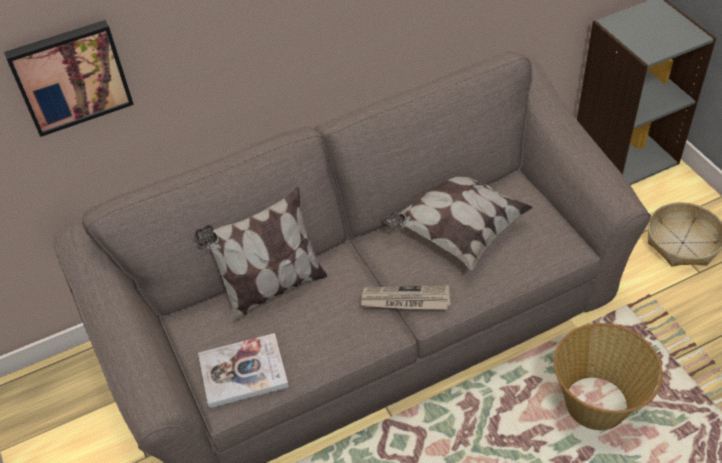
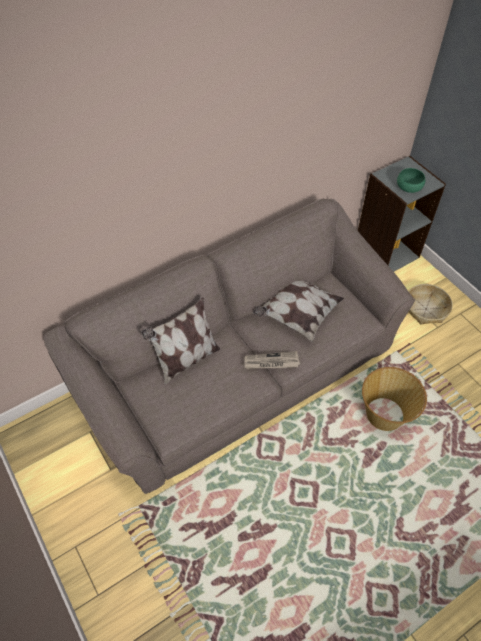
camera: 10 degrees left, 5 degrees up
(70, 76) = (56, 237): picture -> none
(243, 372) = (176, 416): book -> none
(654, 41) = (409, 186): none -> green bowl

